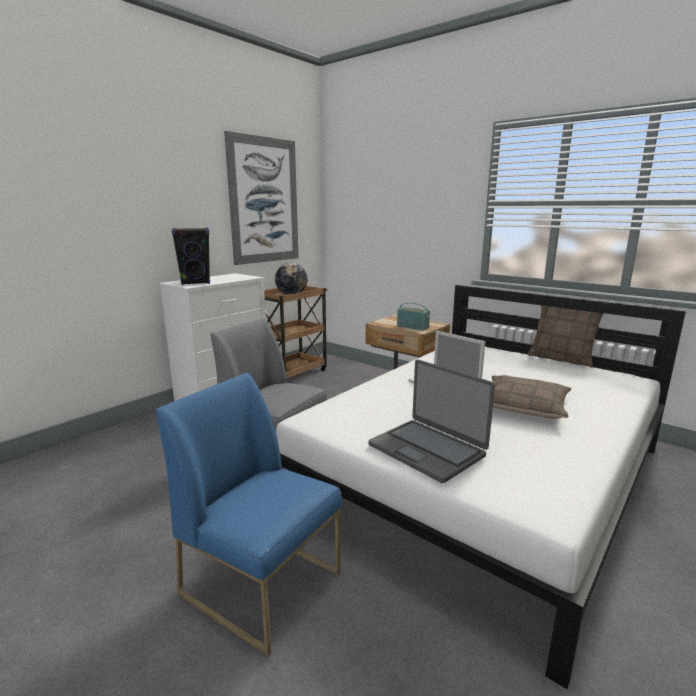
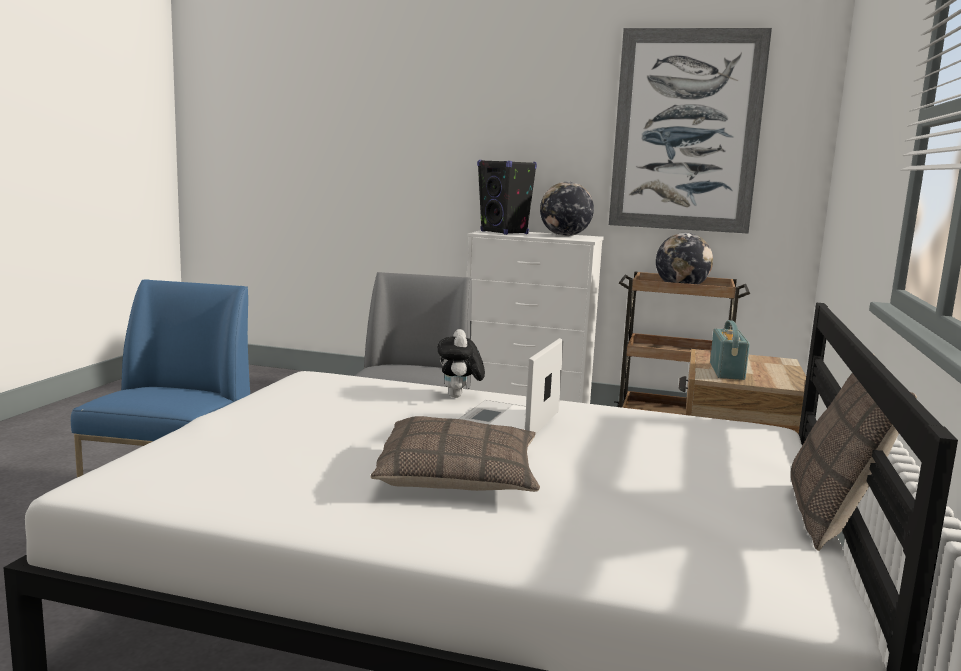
camera: 65 degrees right, 5 degrees down
(228, 277) = (565, 236): none -> globe
(386, 385) = (459, 397): none -> plush toy
(427, 450) = (250, 424): laptop -> none

